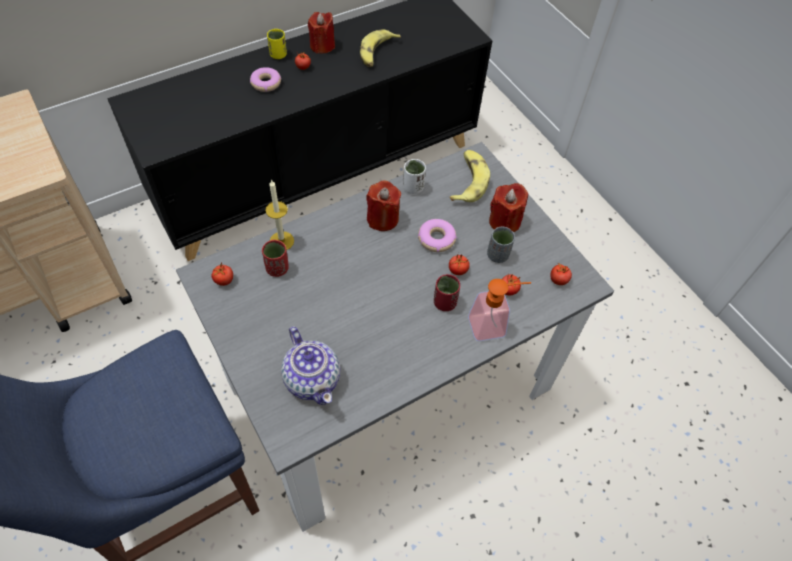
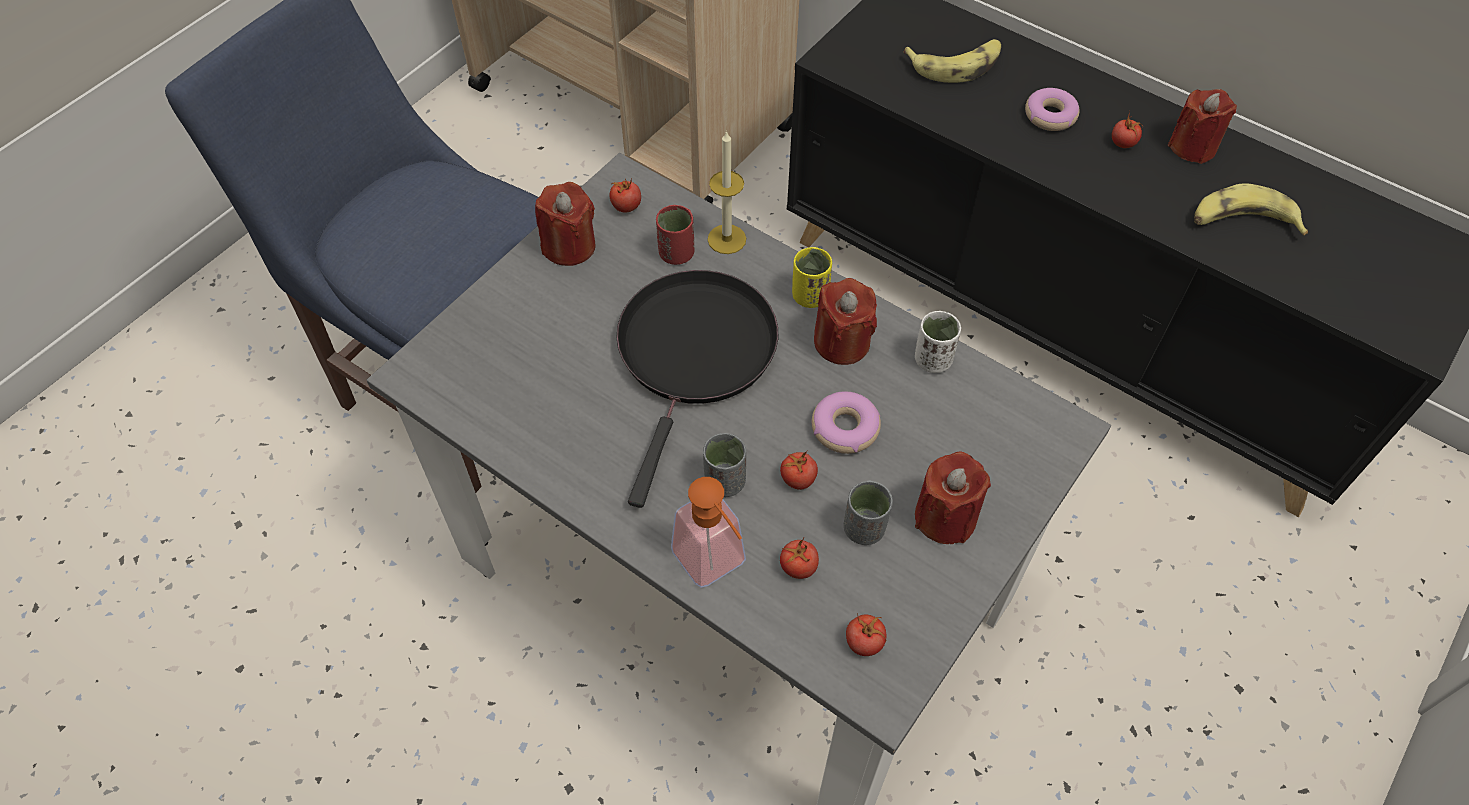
camera: 70 degrees right, 0 degrees up
(236, 321) = (569, 246): none -> red candle
(278, 55) = (1123, 104): yellow cup -> yellow cup (810, 296)
(312, 379) = (516, 363): teapot -> none
(355, 286) = (695, 355): none -> black frying pan
(444, 302) = (725, 481): red cup -> grey cup
(468, 181) = (1001, 433): banana -> banana (955, 65)

